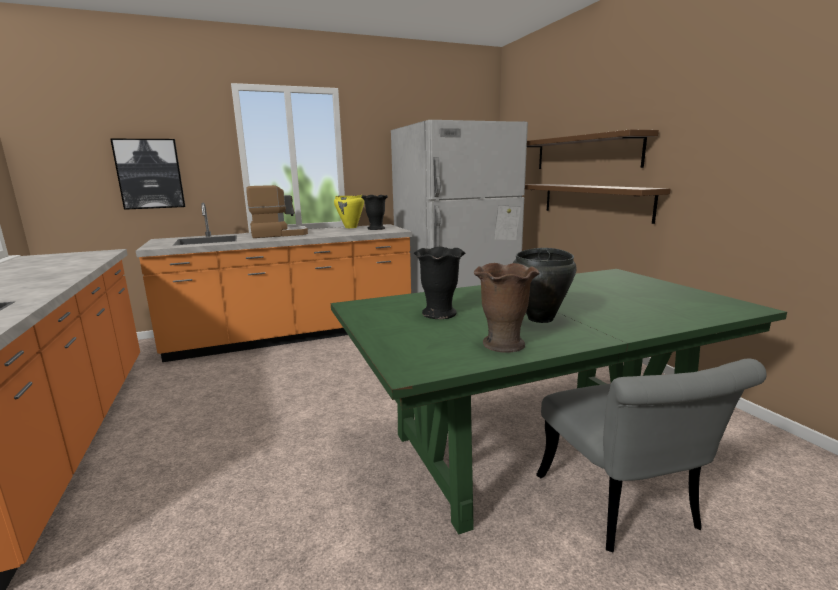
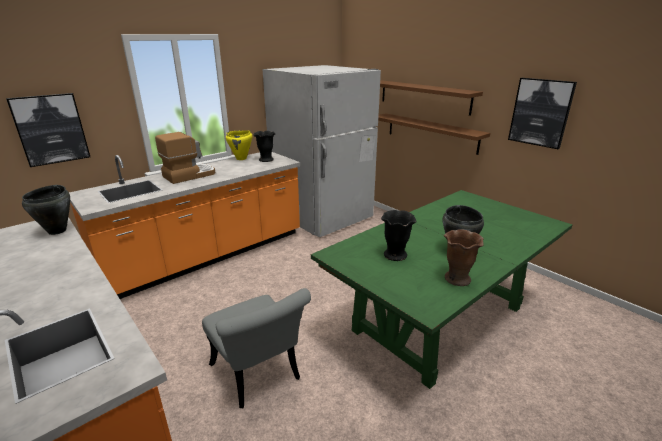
camera: 20 degrees left, 10 degrees up
(97, 257) = (58, 231): none -> black cooking pot
(624, 509) = (503, 350): grey chair -> grey chair (259, 376)
(743, 144) = (540, 112): none -> picture

